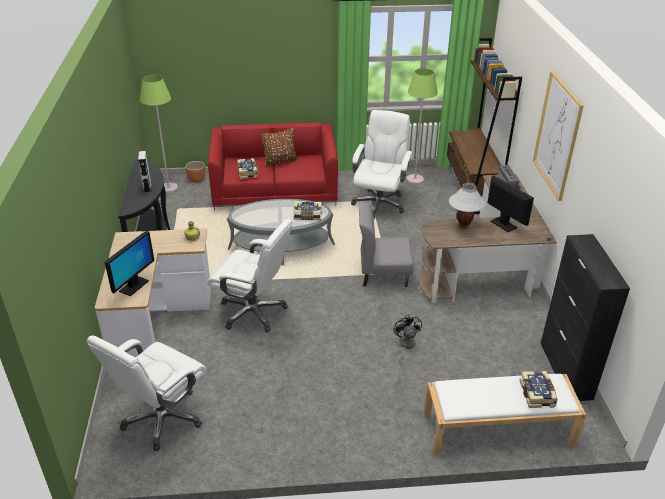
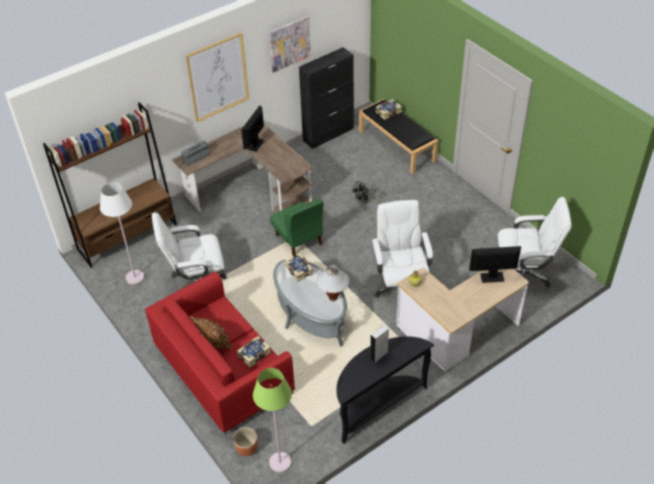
camera: 120 degrees left, 10 degrees up
(383, 274) = (298, 240): grey chair -> green chair
(415, 179) = (135, 277): green floor lamp -> white floor lamp
(464, 226) = (273, 161): white table lamp -> white table lamp (333, 298)
(497, 429) = (397, 146): white bench -> black bench
(603, 190) = (289, 43): none -> picture

